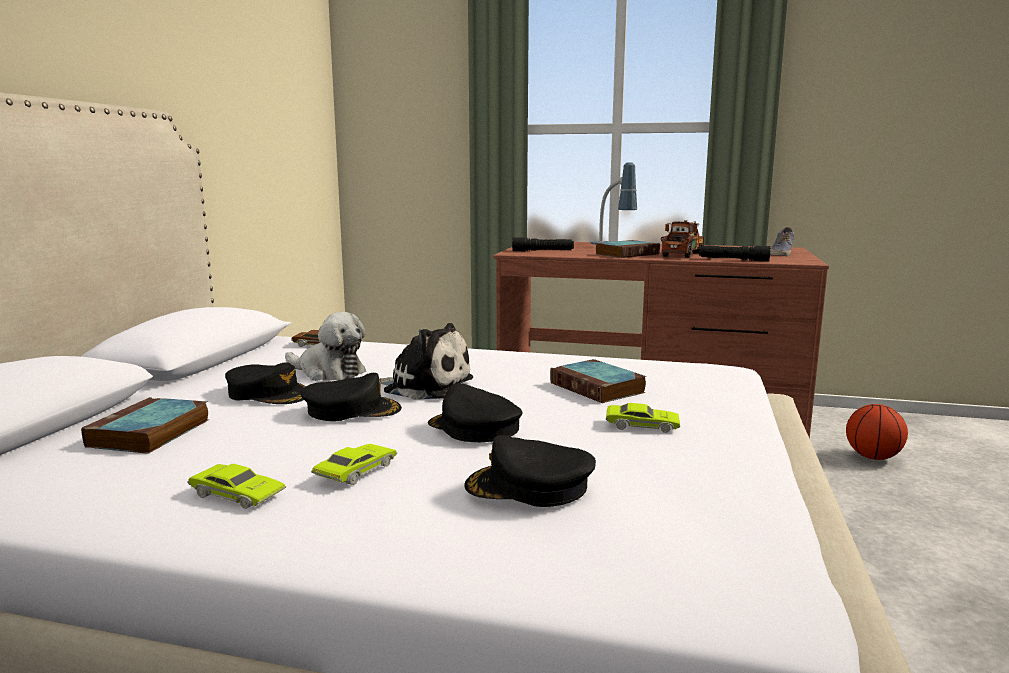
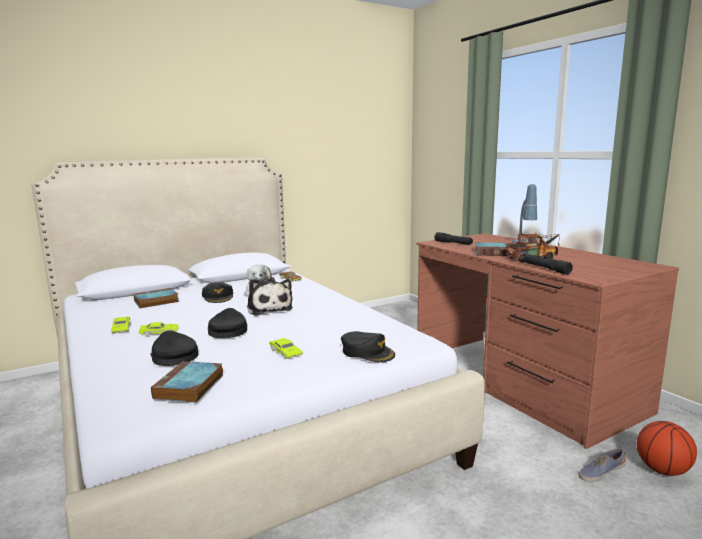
camera: 45 degrees right, 0 degrees up
(352, 410) = (218, 311): black cap -> black cap (367, 352)
(599, 388) = (327, 331): book -> book (189, 387)
(781, 253) = (620, 269): shoe -> shoe (601, 473)

